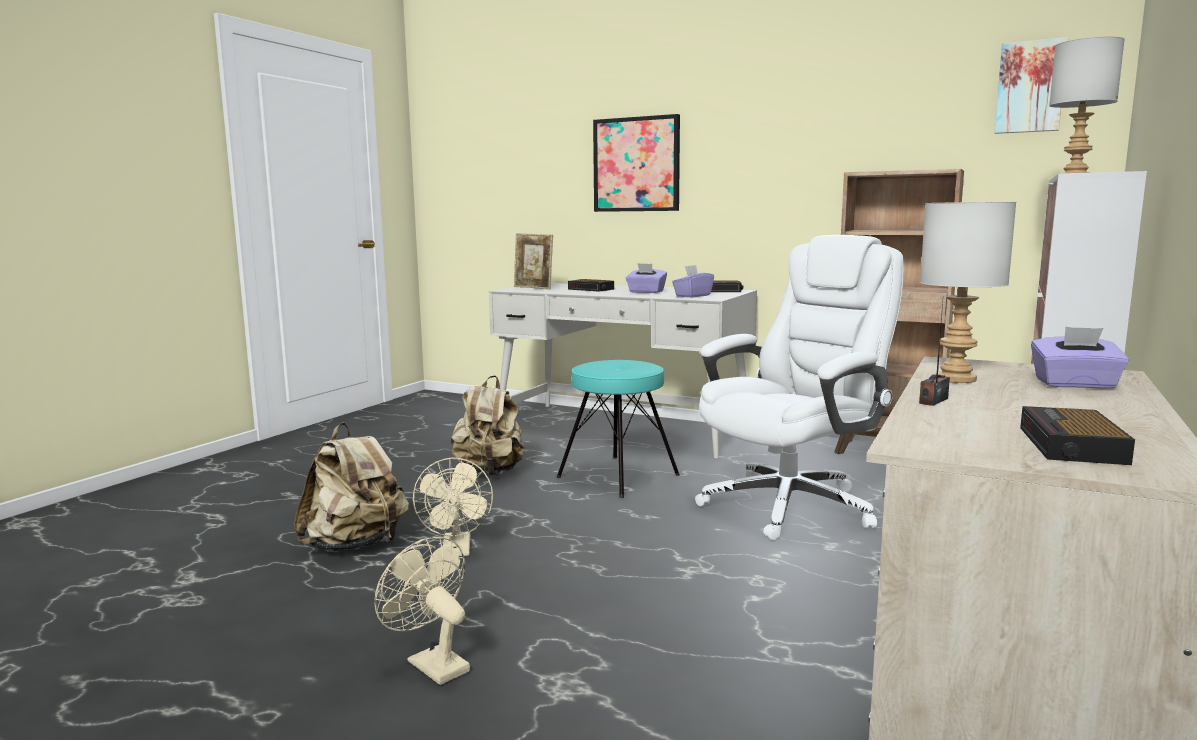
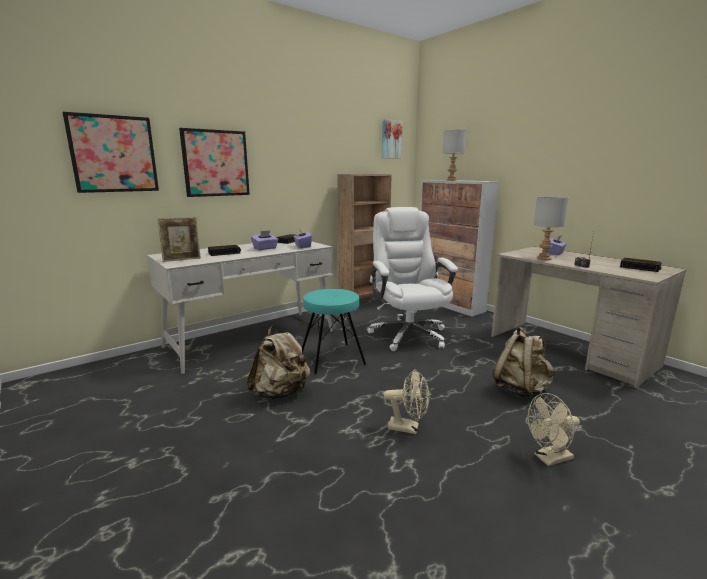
camera: 65 degrees left, 5 degrees up
(356, 546) = (374, 468): beige backpack -> beige backpack (521, 390)
(527, 159) = (113, 154): none -> picture

